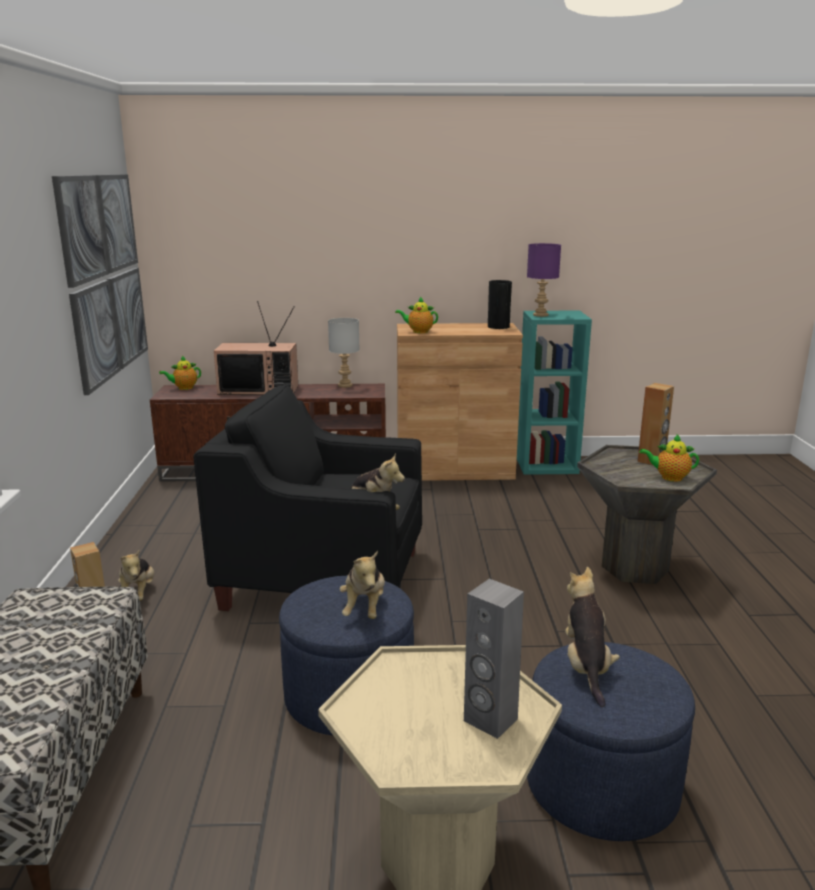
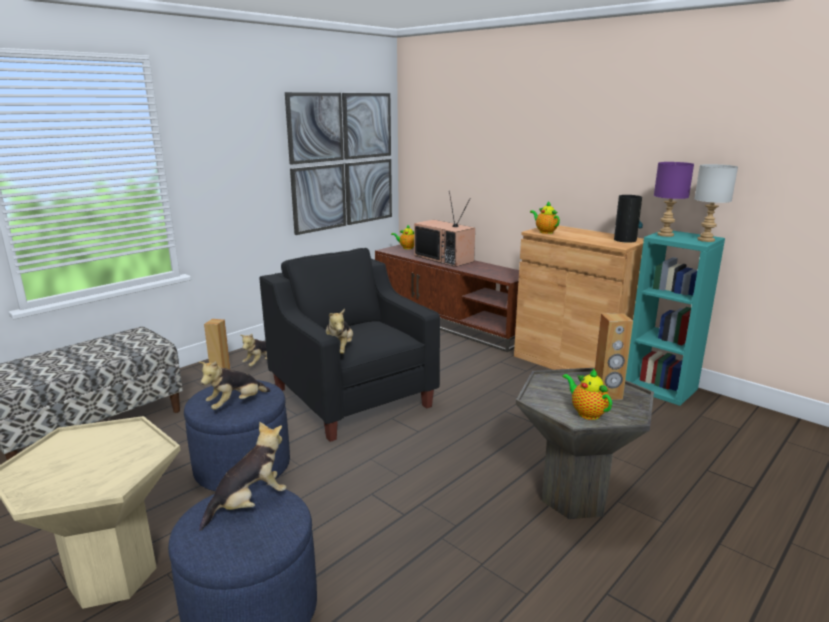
camera: 45 degrees right, 0 degrees up
(345, 385) = (503, 269): grey table lamp -> grey table lamp (705, 240)
(490, 720) = (88, 480): grey speaker -> none

